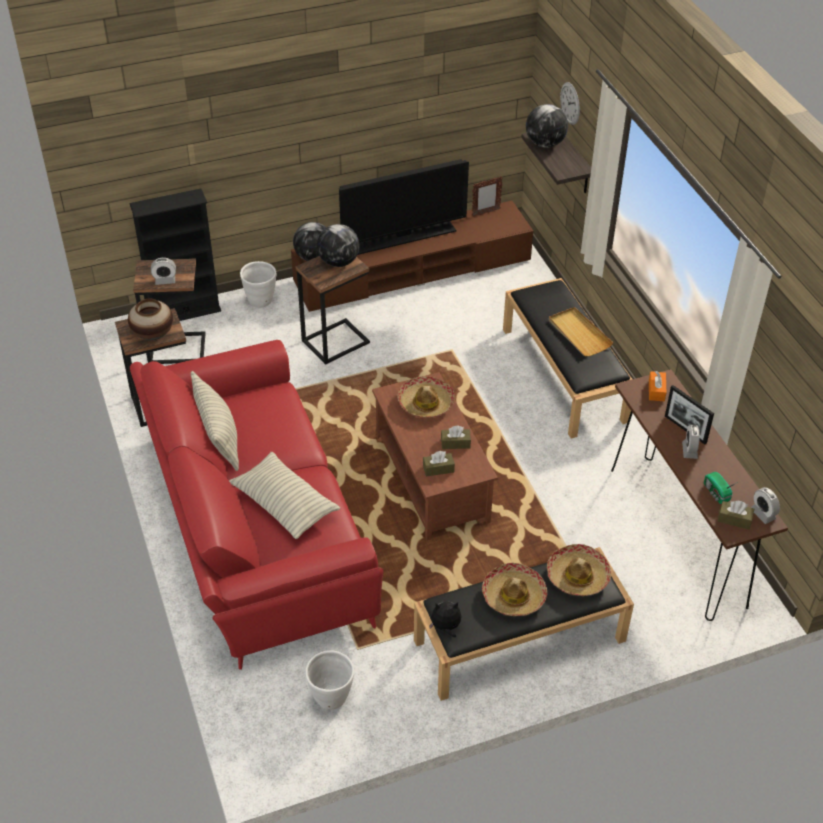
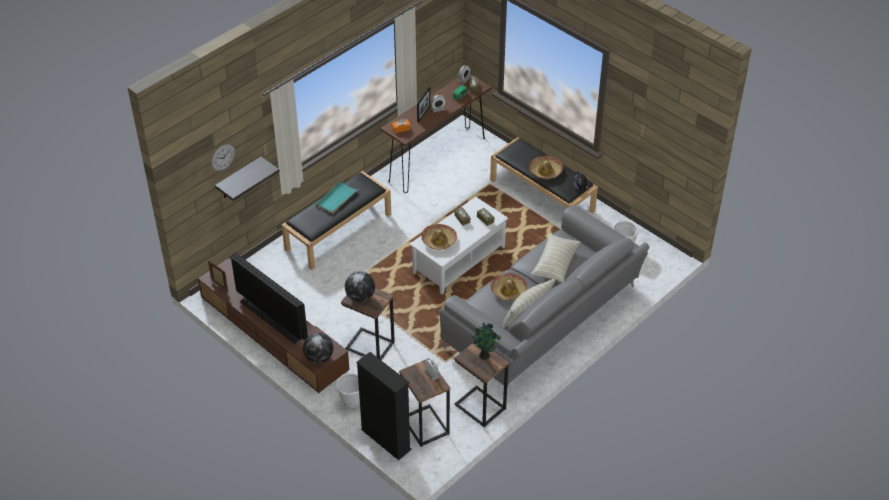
camera: 115 degrees left, 0 degrees up
(153, 334) = (485, 355): vase -> potted plant
(255, 526) = (543, 319): red sofa -> grey sofa
(430, 478) = (459, 261): brown coffee table -> white coffee table
(545, 143) = (240, 184): globe -> none
(578, 576) = (518, 154): hat -> hat (509, 290)
(579, 334) = (337, 198): beige tray -> turquoise tray

